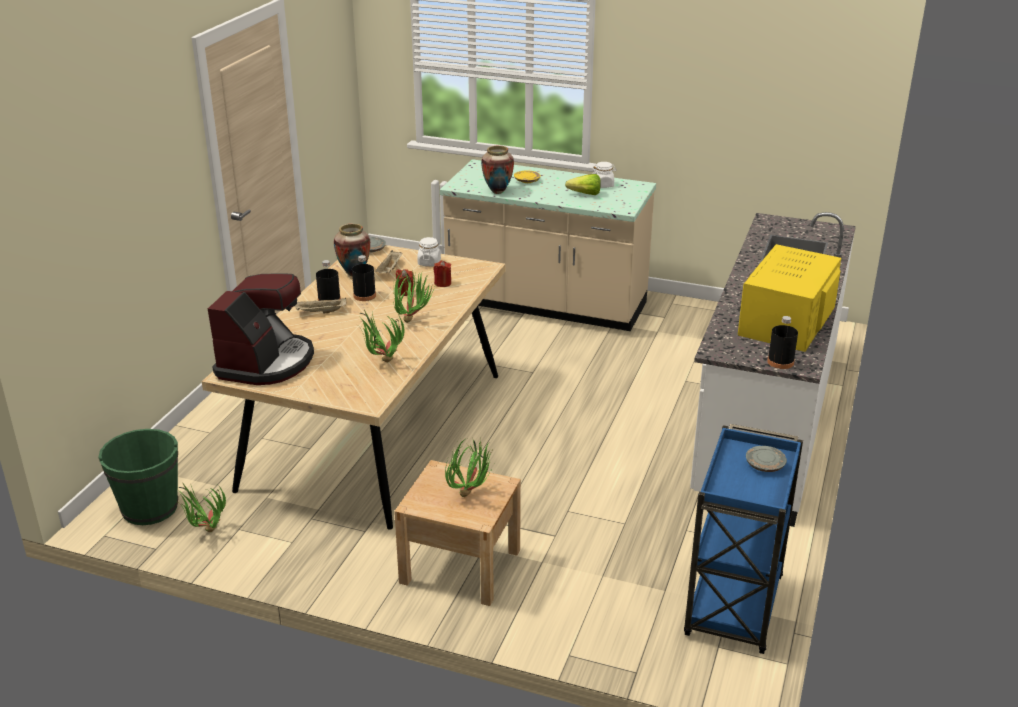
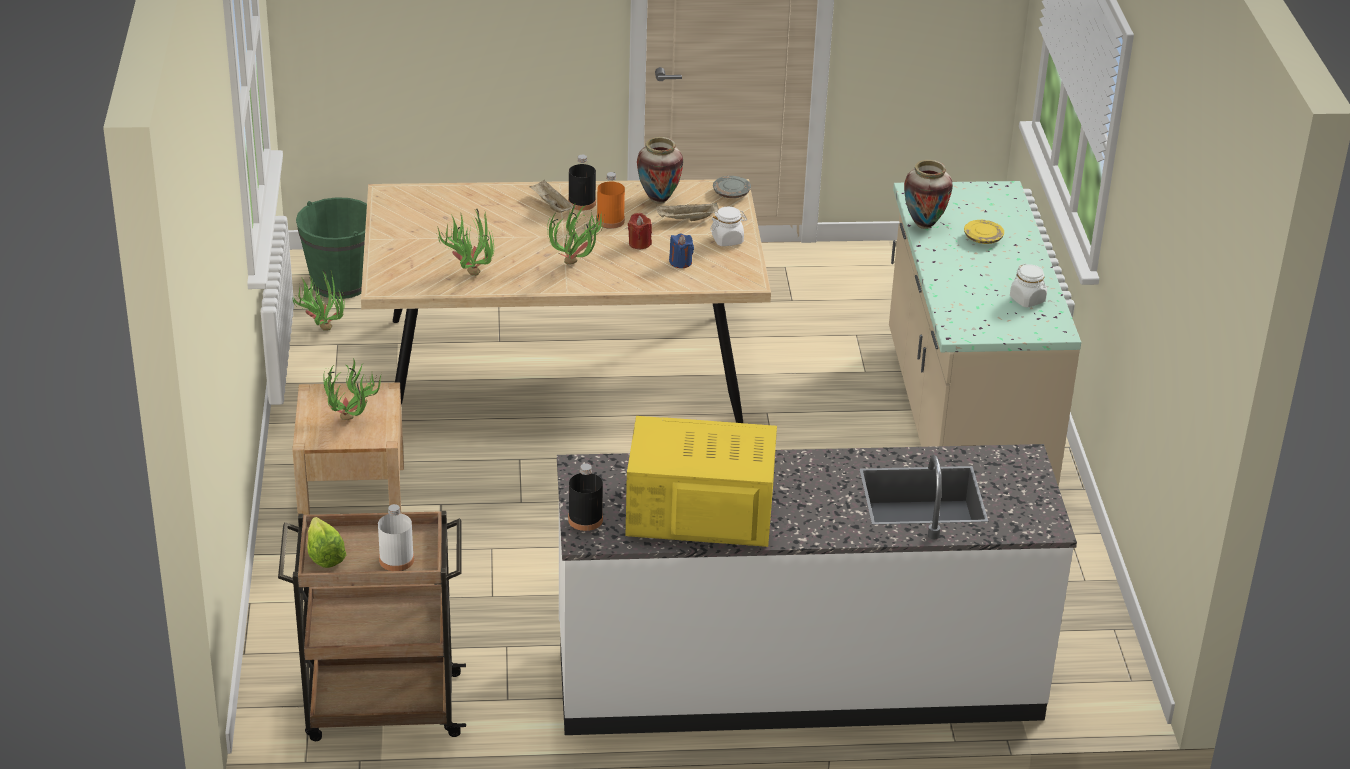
camera: 65 degrees right, 5 degrees up
(266, 362) = (424, 207): coffee machine -> none
(364, 295) = (610, 221): black bottle -> orange bottle
(442, 283) = (680, 262): red candle -> blue candle
(582, 194) = (978, 289): lettuce -> lettuce (324, 552)
(734, 608) = (380, 707): blue cart -> brown cart
(765, 465) = (396, 560): grey plate -> white bottle

